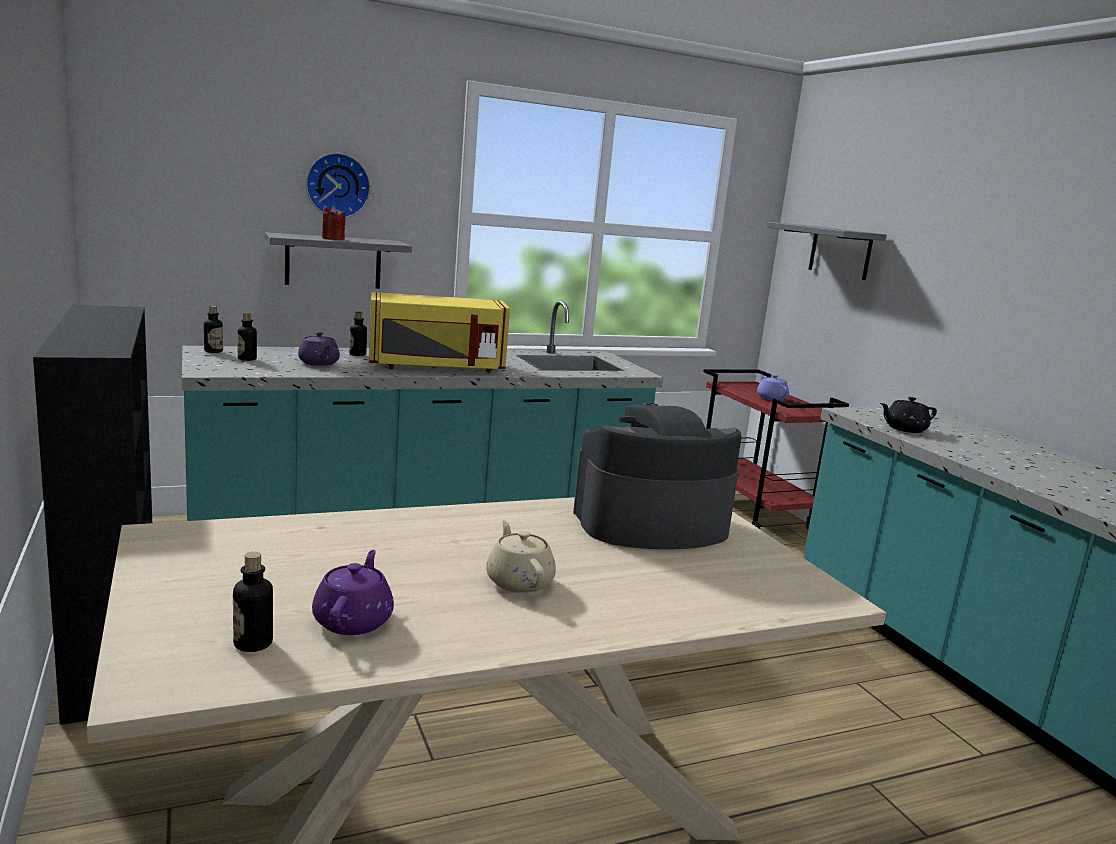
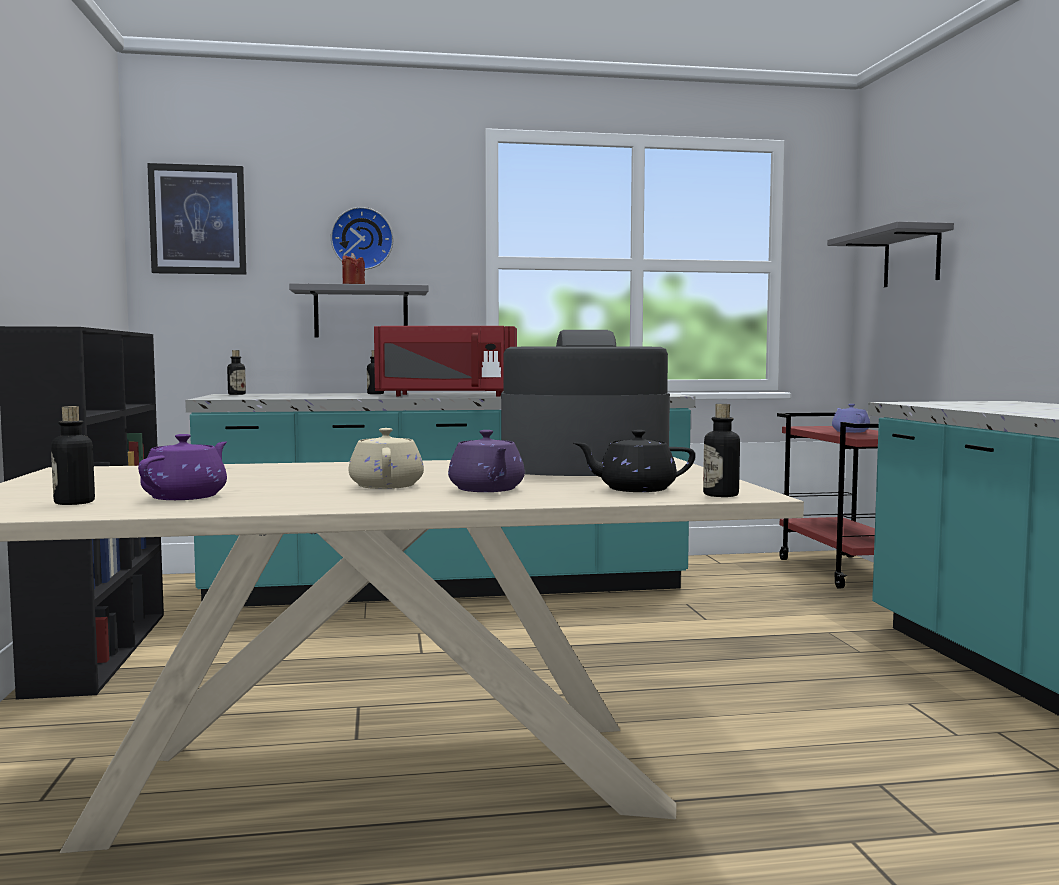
camera: 15 degrees right, 10 degrees down
(159, 152) = (198, 220): none -> picture
(247, 359) = (262, 395): bottle -> bottle (720, 495)
(319, 363) = (328, 396): purple teapot -> purple teapot (487, 490)
(436, 367) = (446, 395): yellow microwave -> red microwave
(904, 429) = (958, 406): black teapot -> black teapot (635, 489)

